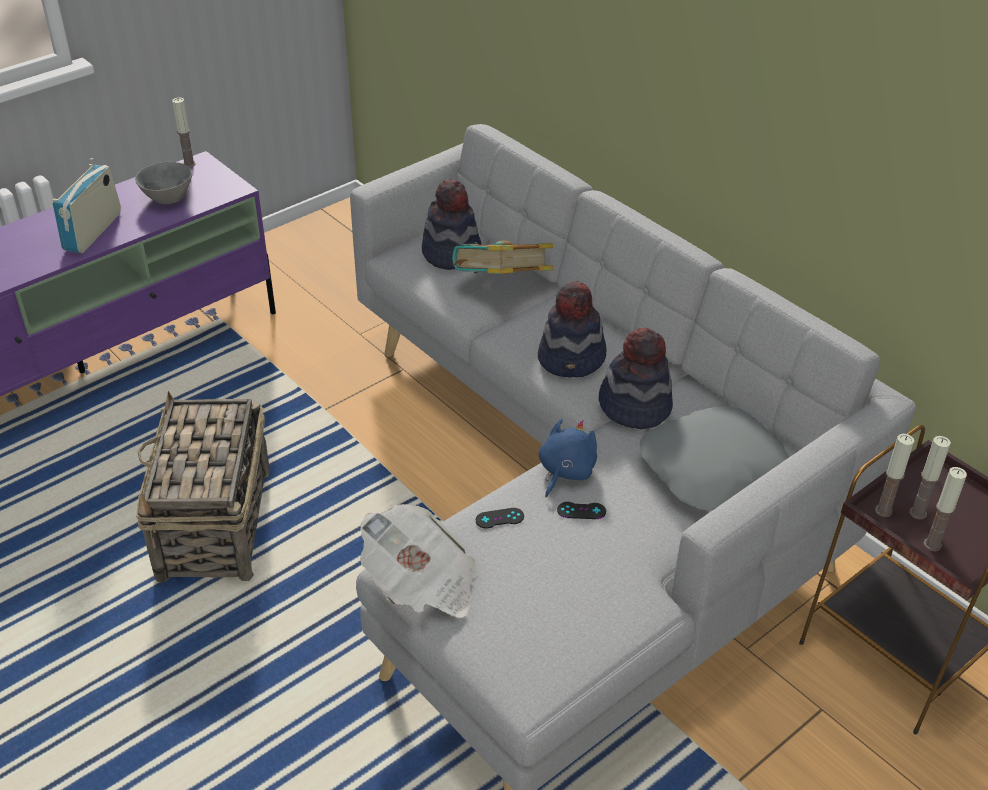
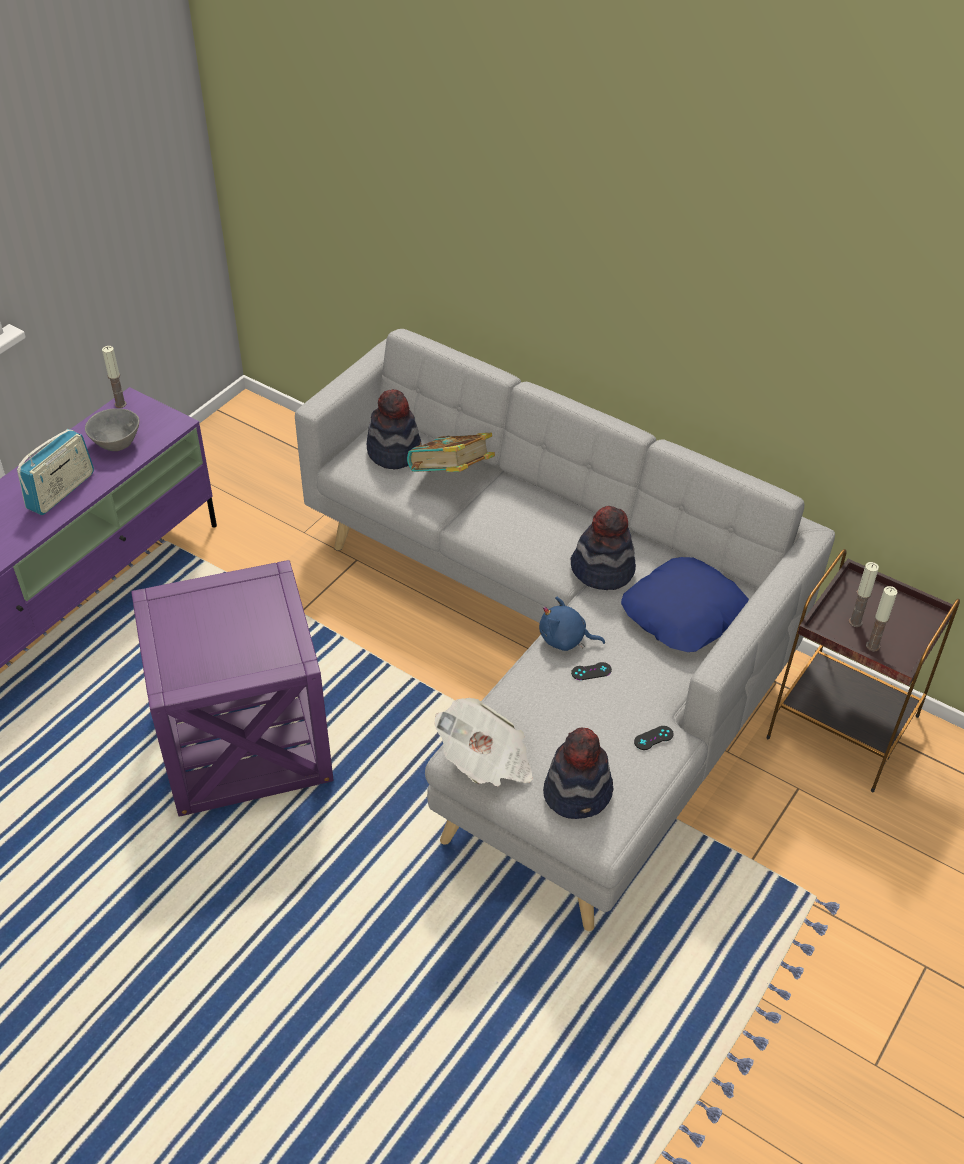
camera: 15 degrees left, 5 degrees up
(93, 231) = (61, 491): radio -> radio turned 150 degrees counterclockwise
(214, 525) = (244, 740): basket -> purple side table
(499, 518) = (528, 691): black game controller -> black game controller (653, 738)
(565, 471) = (565, 639): blue plush toy -> blue plush toy turned 90 degrees counterclockwise
(572, 359) = (536, 536): hat -> hat (578, 792)
(714, 469) = (684, 614): grey pillow -> blue pillow
(883, 511) = (829, 625): candle -> none

